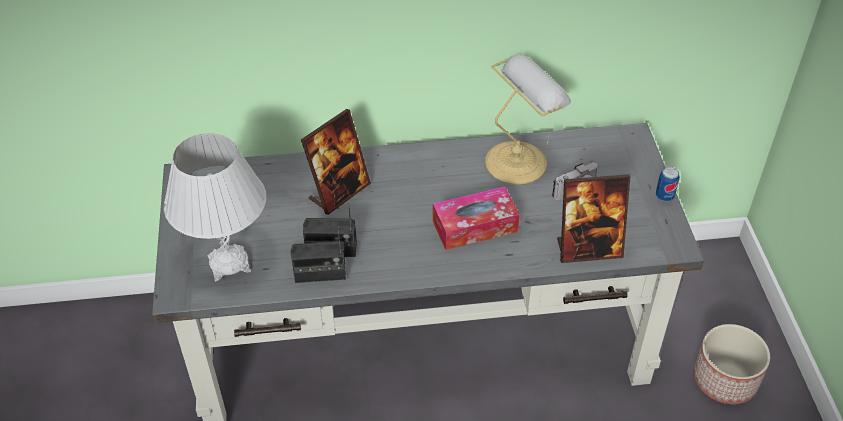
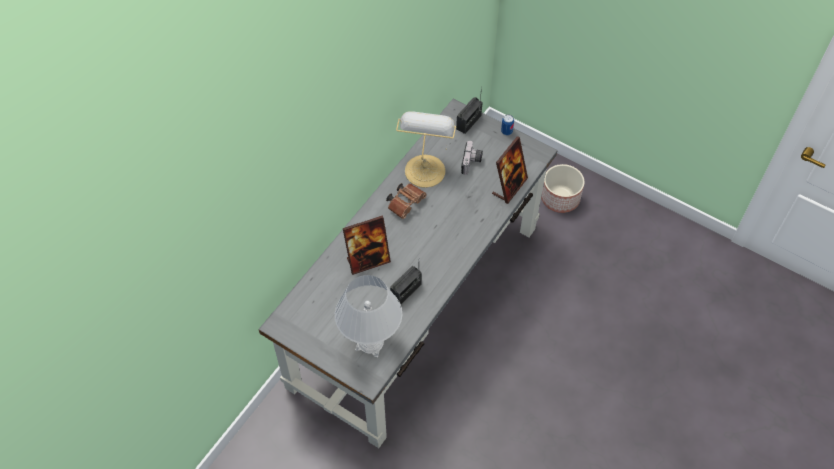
camera: 50 degrees left, 10 degrees up
(320, 274) = (418, 307): radio -> radio (468, 122)
(339, 192) = (368, 260): picture frame -> picture frame turned 75 degrees clockwise
(453, 174) = (406, 203): none -> brown binoculars
(475, 226) = (451, 220): tissue box -> none

